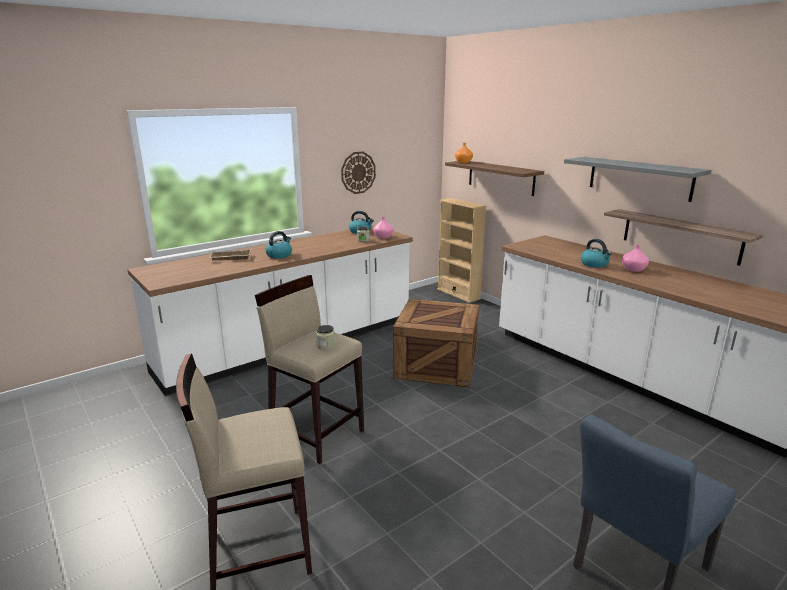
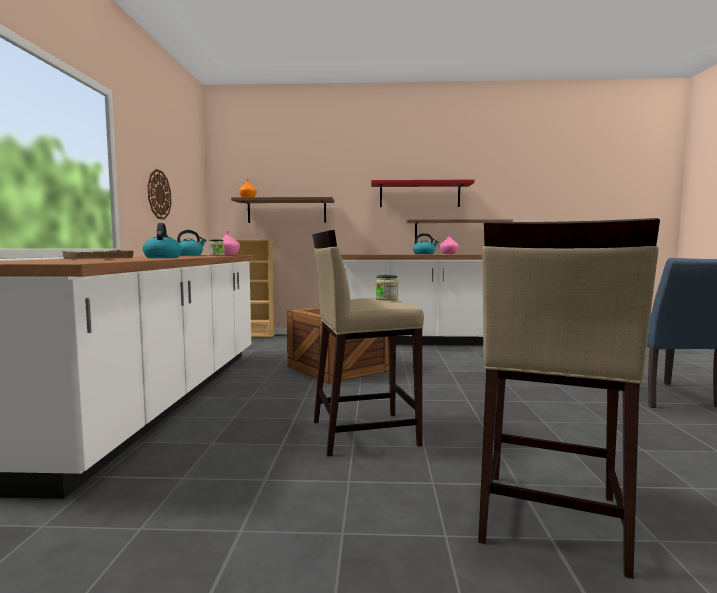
camera: 50 degrees left, 15 degrees down
(639, 178) = (419, 195): grey shelf -> red shelf

